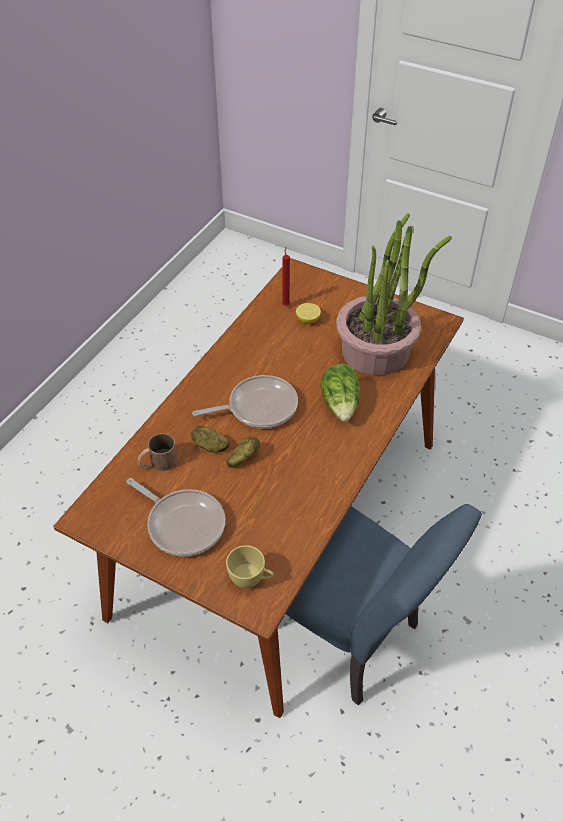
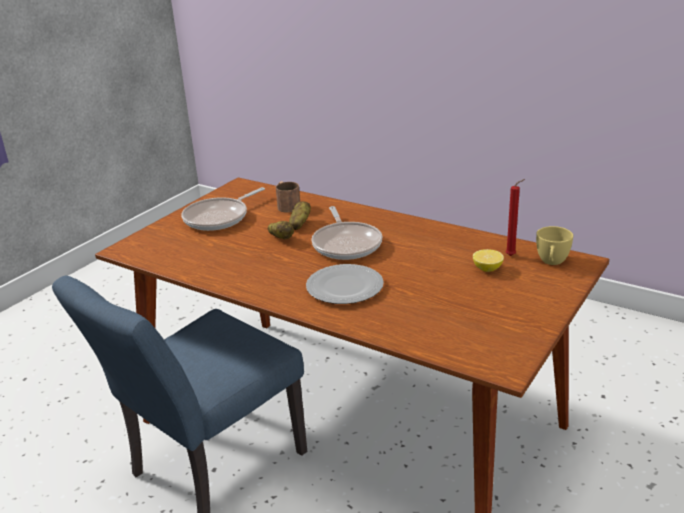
camera: 95 degrees right, 20 degrees down
(251, 579) = (151, 245): yellow cup -> yellow cup (551, 262)
(341, 404) = (345, 287): lettuce -> plate
(376, 351) = (435, 313): potted plant -> none

